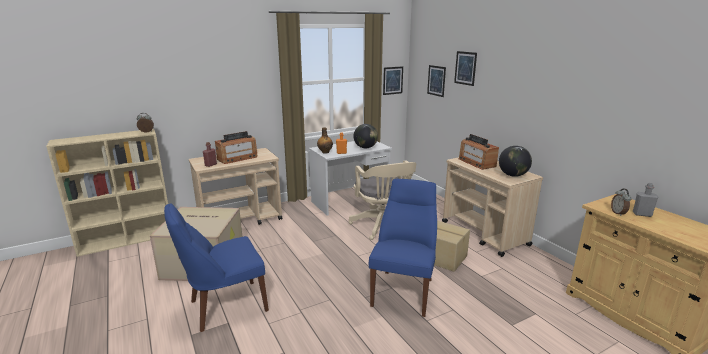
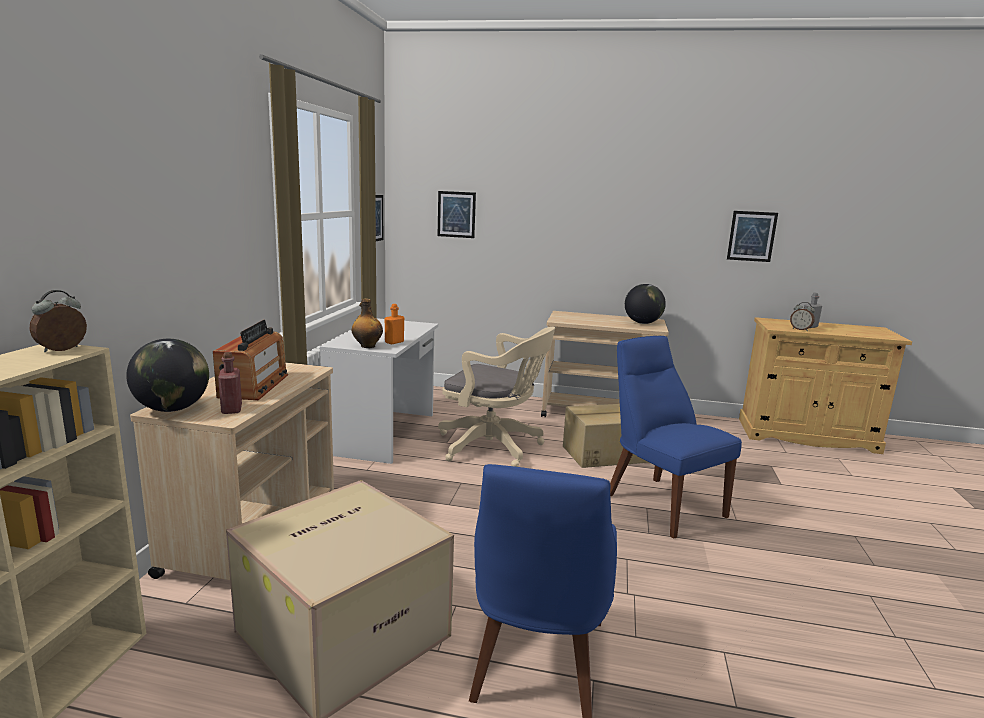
camera: 50 degrees left, 5 degrees down
(365, 147) = (406, 330): globe -> globe (172, 409)
(465, 68) = (517, 192): picture -> picture (751, 236)
(476, 163) = (582, 319): radio -> none

